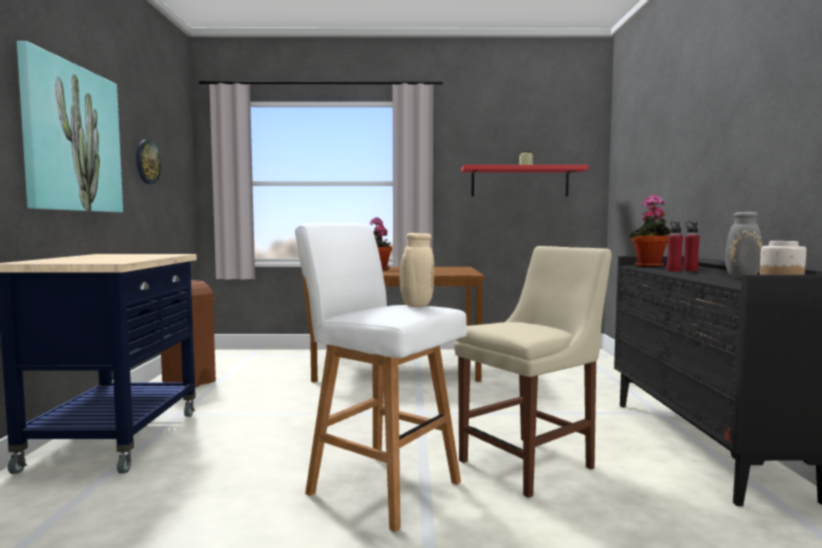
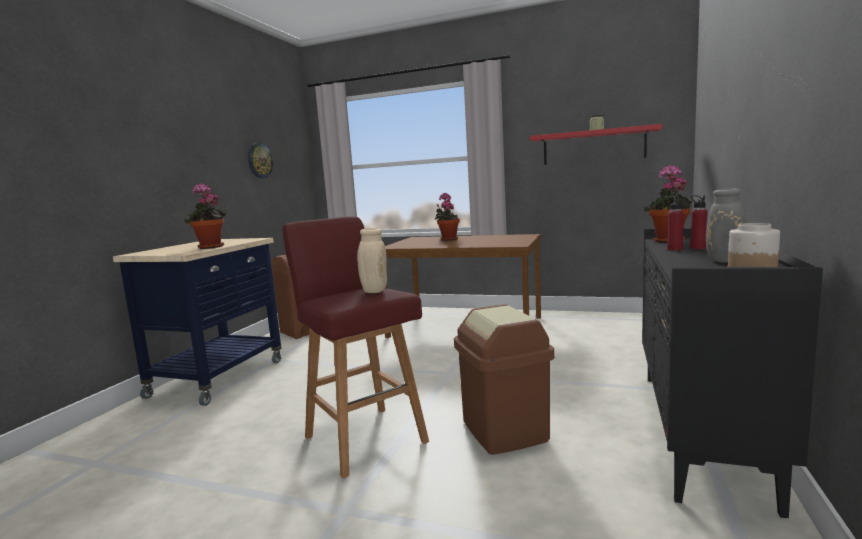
camera: 20 degrees right, 5 degrees up
(71, 138) = (183, 154): picture -> none
(134, 259) = (210, 247): none -> potted plant
(381, 486) = (364, 438): white stool -> red stool
(531, 463) = (505, 431): beige chair -> brown trash can

